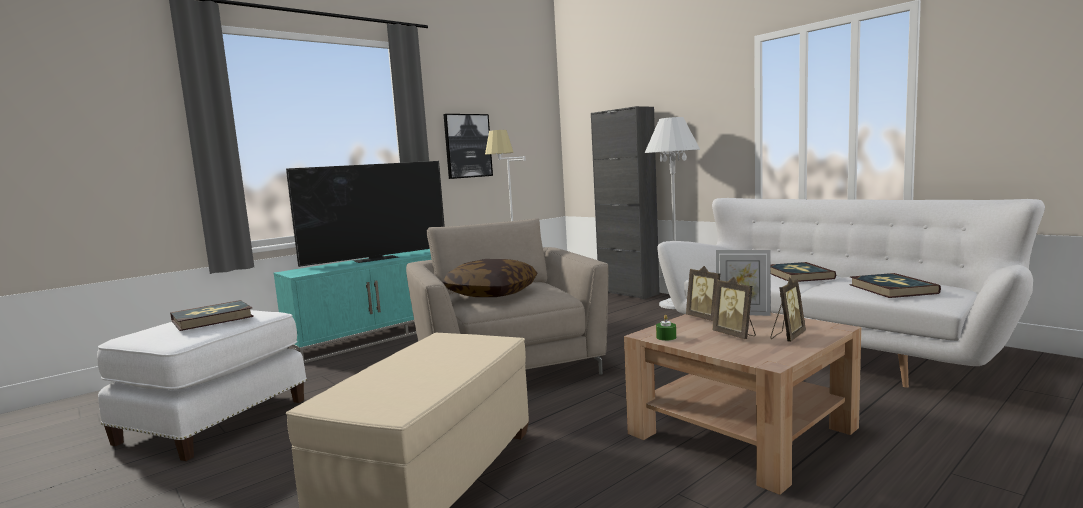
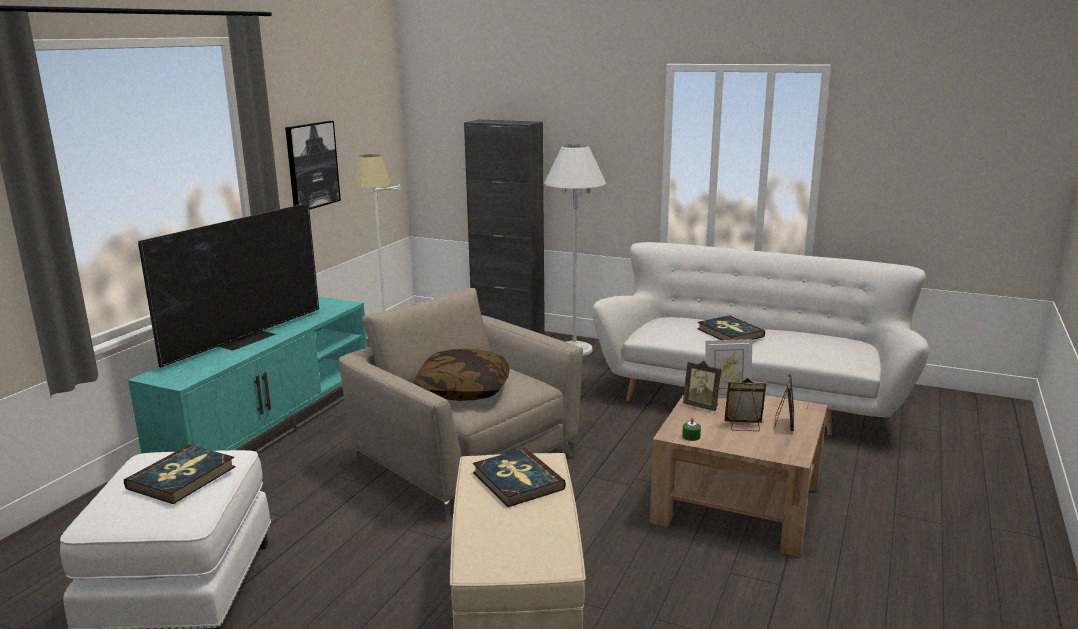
camera: 25 degrees left, 10 degrees up
(735, 335) = (743, 426): picture frame -> picture frame turned 150 degrees clockwise
(892, 289) = (817, 350): book -> book (517, 481)

